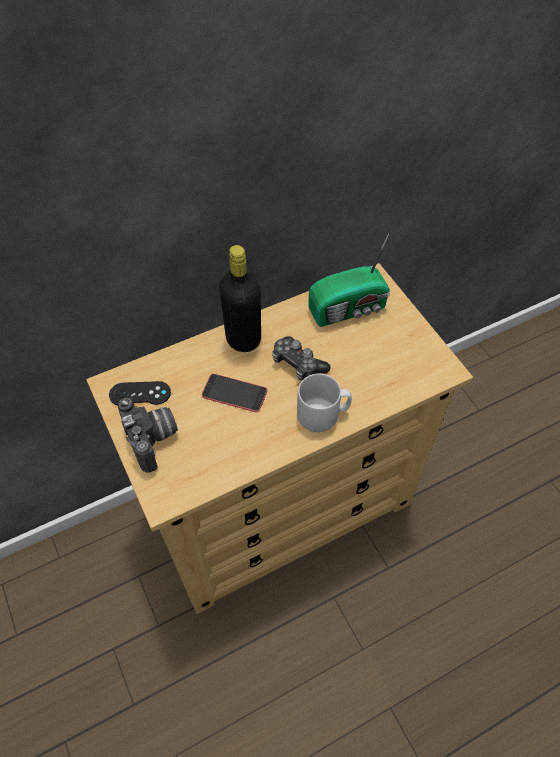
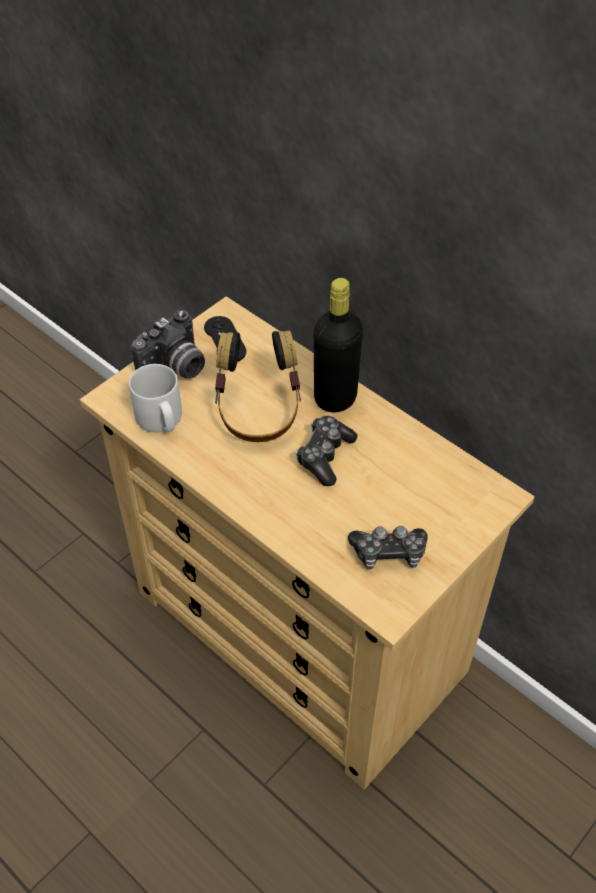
camera: 70 degrees right, 5 degrees down
(234, 393) = (258, 412): phone -> headphones
(323, 414) = (264, 498): grey mug -> grey mug (161, 420)
(350, 309) = (435, 484): radio -> none
(399, 354) = (388, 553): none -> game controller

